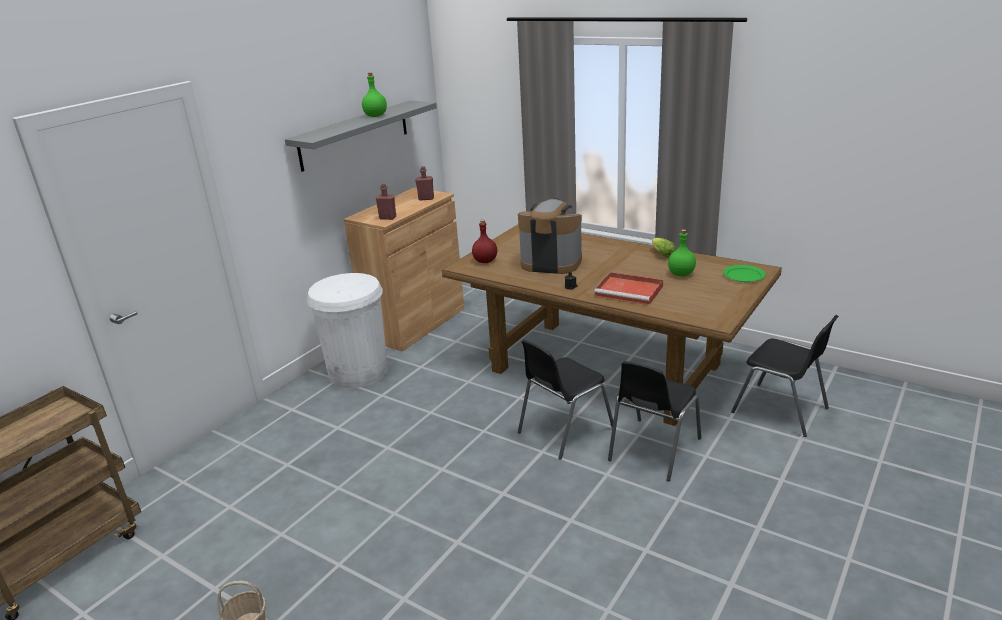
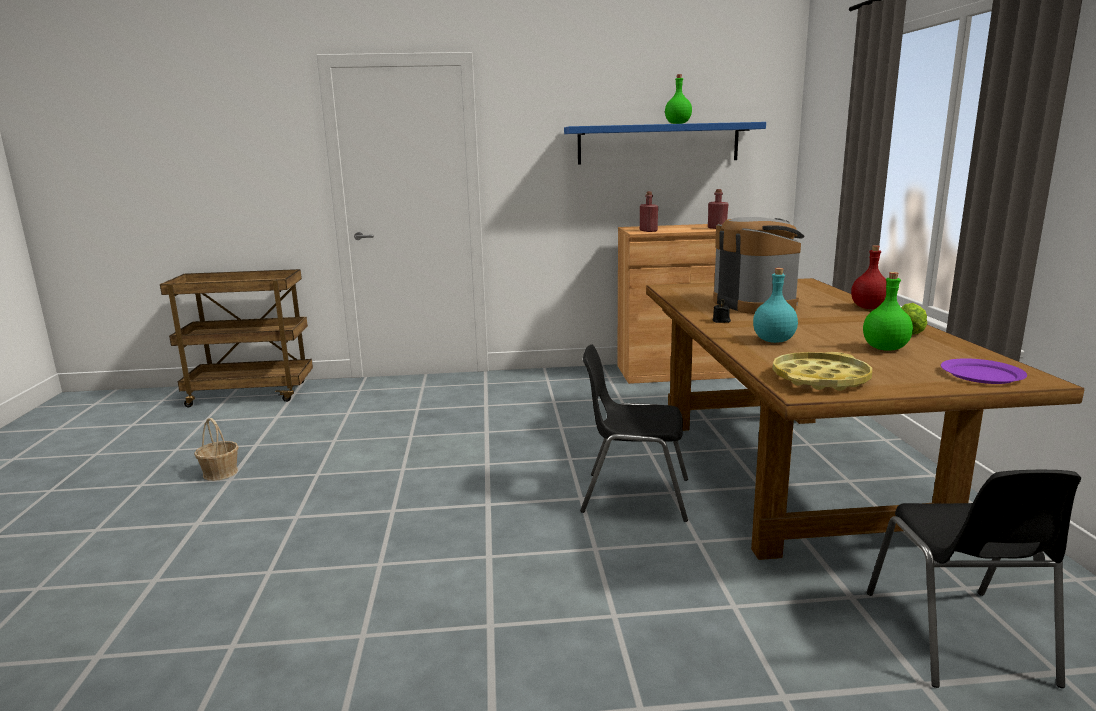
camera: 50 degrees right, 10 degrees down
(355, 134) = (658, 143): grey shelf -> blue shelf
(358, 372) = (570, 382): white trash can -> none
(485, 261) = (697, 289): red bottle -> red bottle (869, 308)
(630, 291) = (774, 341): red tray -> turquoise bottle
(652, 450) = (684, 561): black chair -> none
(706, 310) = (820, 379): none -> yellow tray
(744, 275) = (981, 374): green plate -> purple plate

